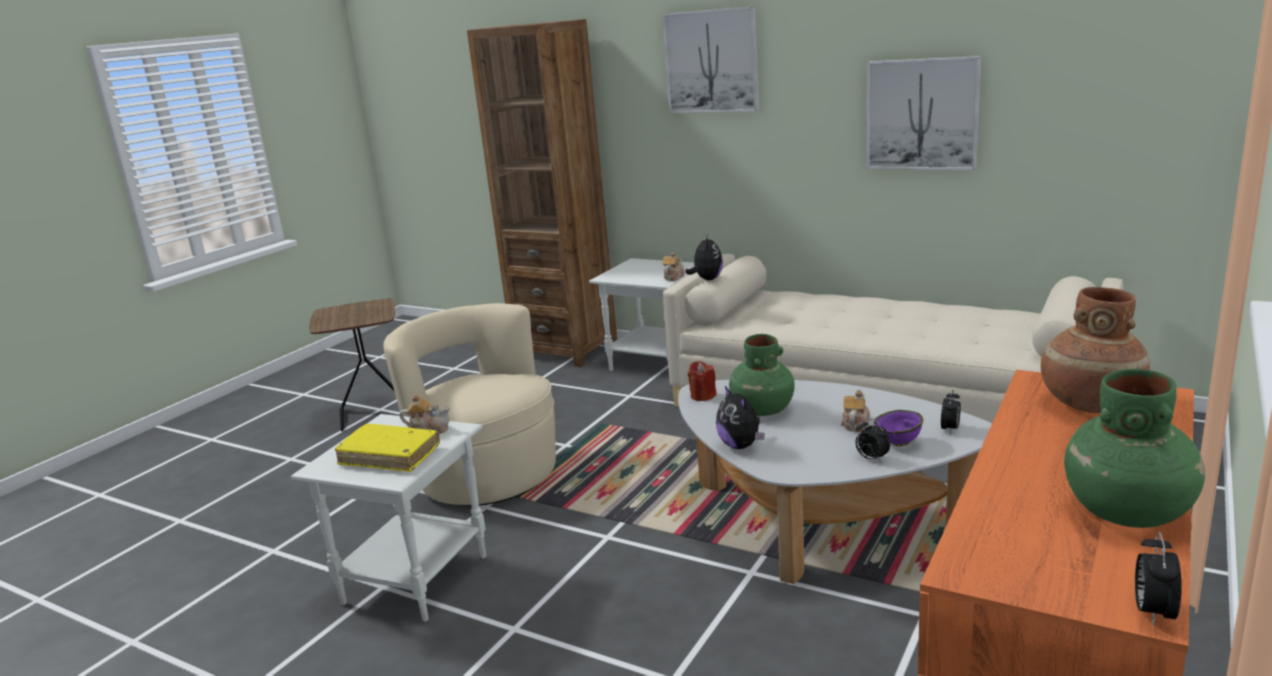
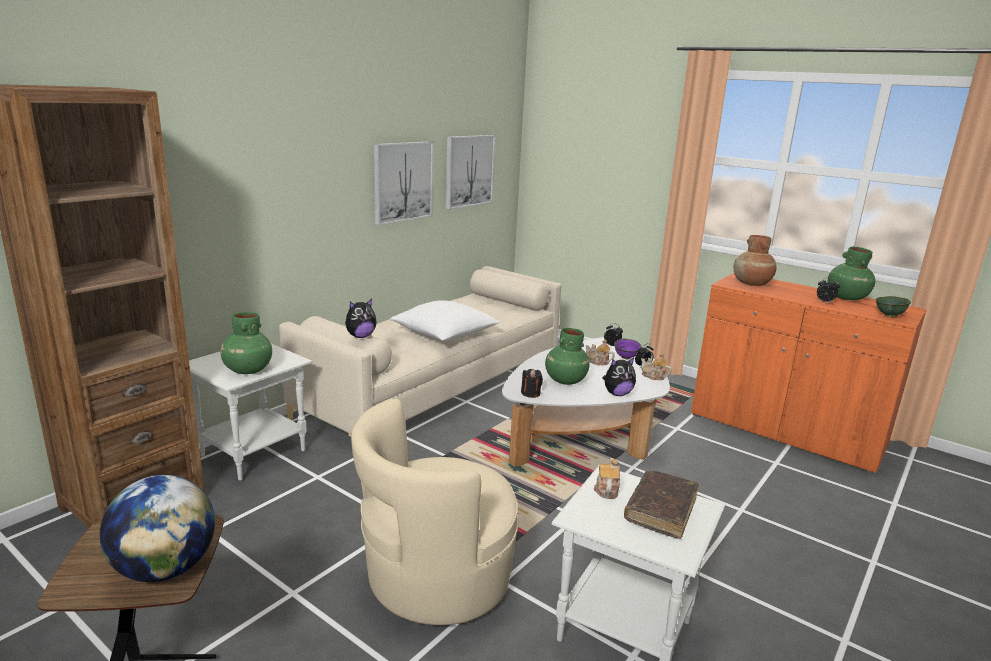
camera: 85 degrees left, 0 degrees up
(339, 321) = (165, 569): none -> globe
(389, 456) = (660, 510): yellow book -> brown book
(629, 276) = (248, 370): none -> green vase
(673, 277) = (286, 354): teapot -> teapot (653, 376)
(702, 396) = (530, 393): red candle -> black candle
(707, 279) = (360, 336): plush toy -> plush toy turned 135 degrees clockwise
(712, 61) = (257, 142): picture -> picture (469, 171)
(852, 328) = (445, 334): none -> white pillow
(995, 556) = (889, 316): none -> green bowl
(1153, 612) = (911, 308): alarm clock -> alarm clock (824, 302)

